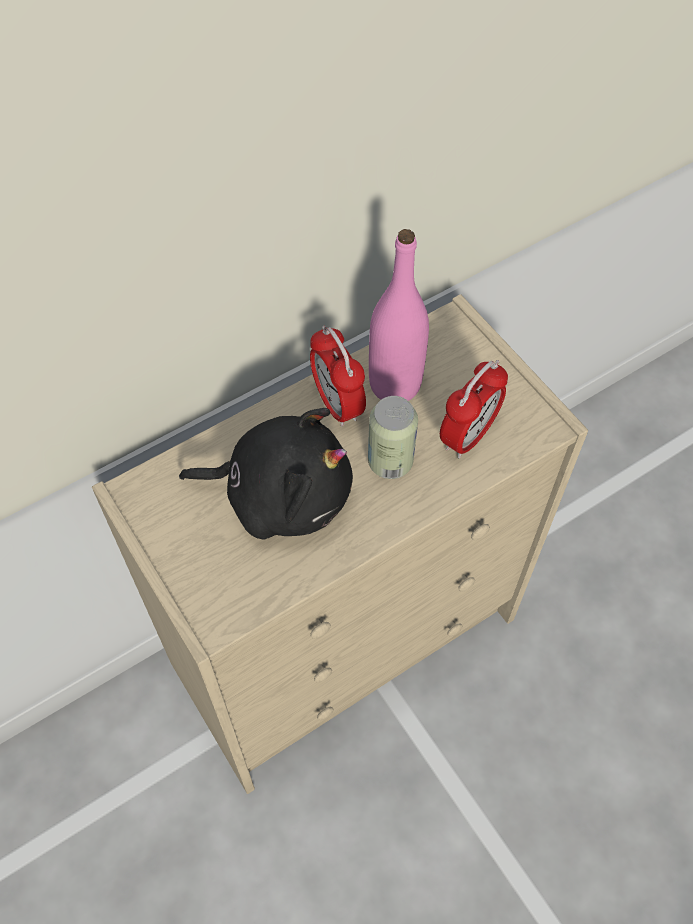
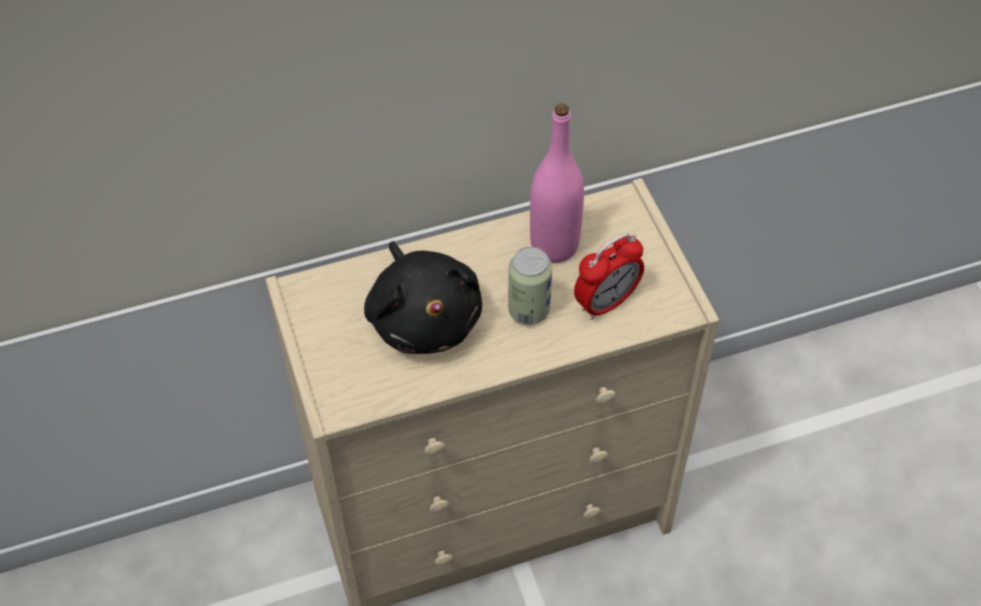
camera: 15 degrees right, 5 degrees down
(281, 494) = (424, 318): black plush toy -> black plush toy turned 45 degrees clockwise
(337, 404) = (497, 252): alarm clock -> none

